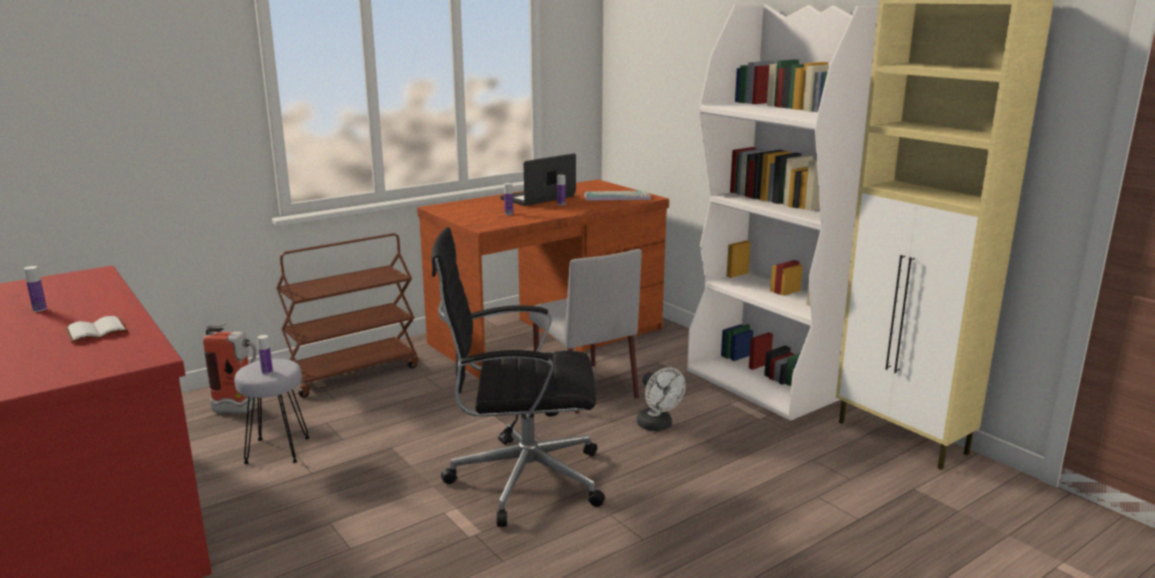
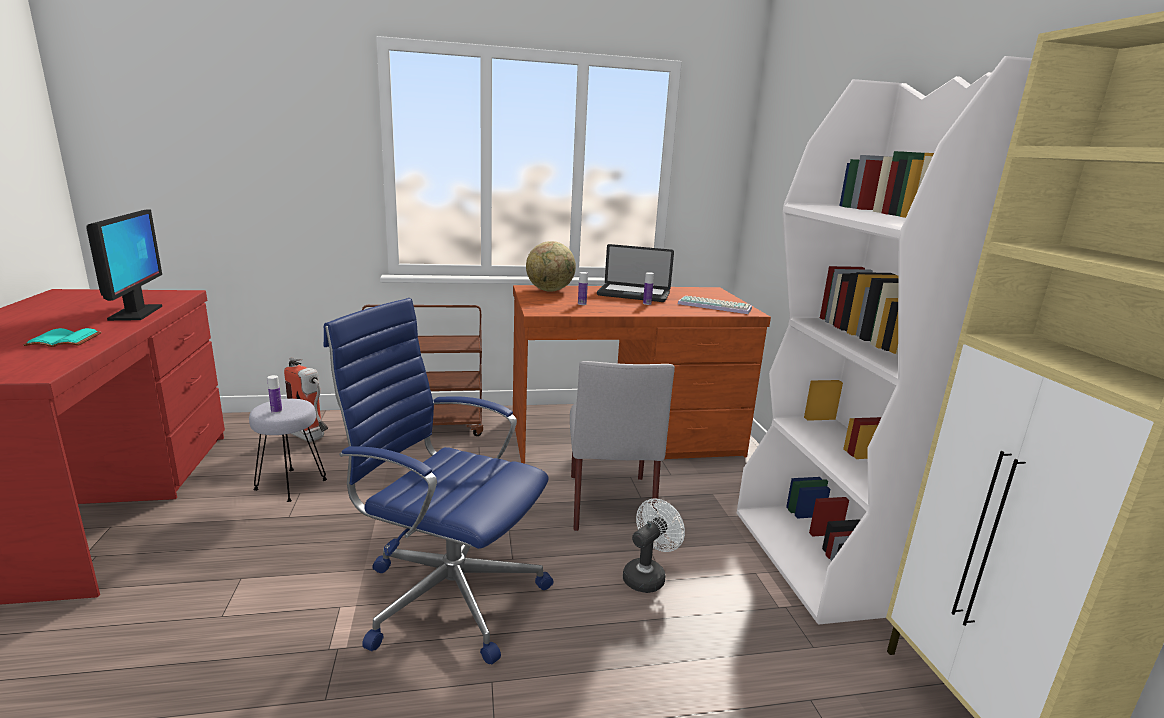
camera: 25 degrees right, 0 degrees up
(39, 309) = (81, 313): bottle -> none
(97, 331) = (66, 340): white book -> turquoise book
(100, 298) = (135, 313): none -> monitor
(461, 206) = (550, 290): none -> globe
(521, 479) = (448, 593): black office chair -> blue office chair
(538, 198) = (633, 294): laptop -> laptop turned 150 degrees counterclockwise
(658, 426) = (647, 575): white fan -> white fan turned 135 degrees counterclockwise

